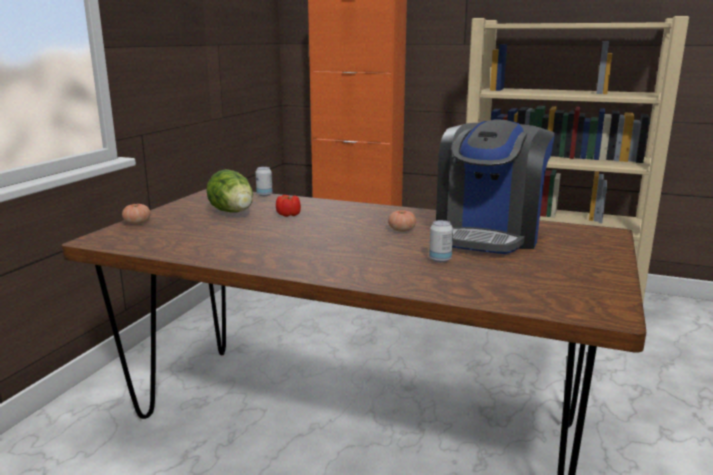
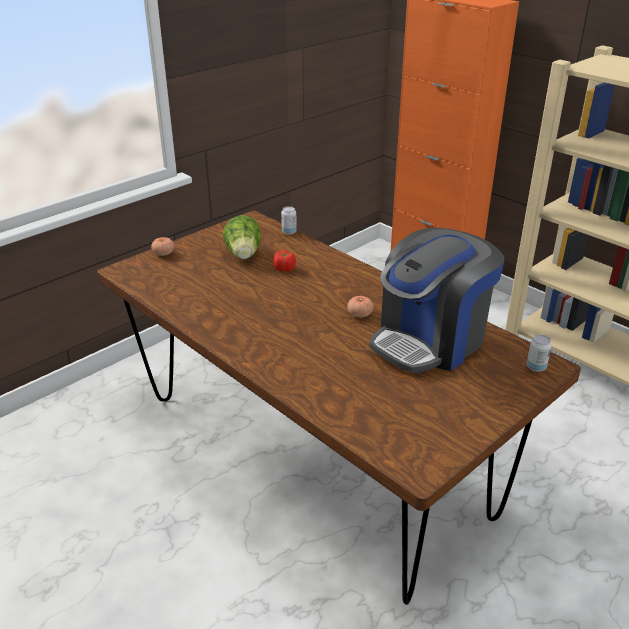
camera: 25 degrees right, 15 degrees up
(440, 259) = (353, 363): can -> can (536, 367)

